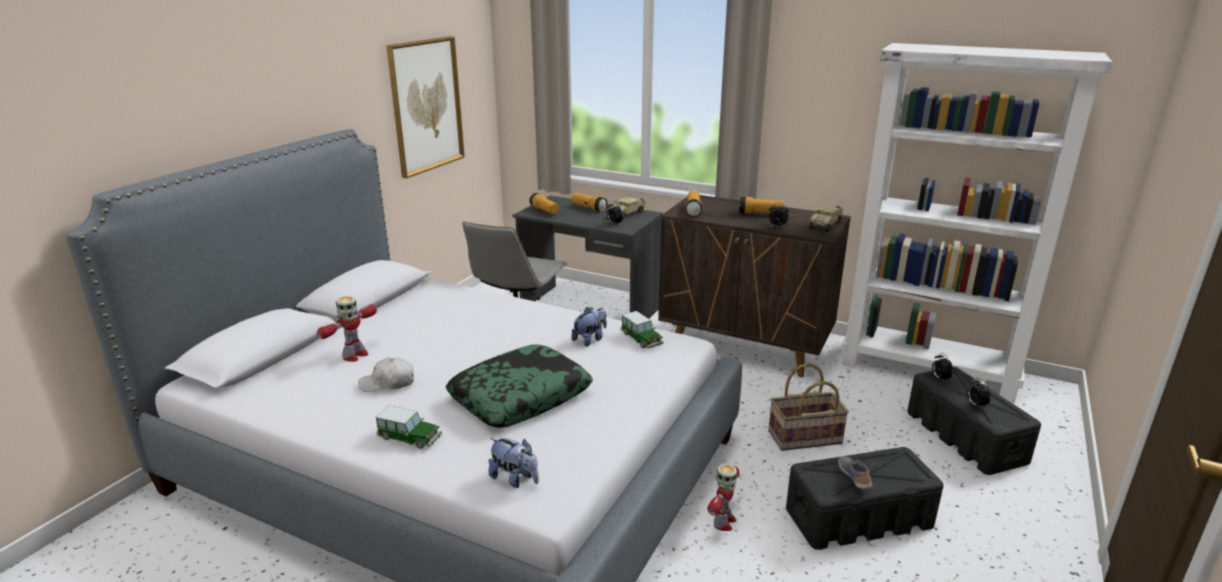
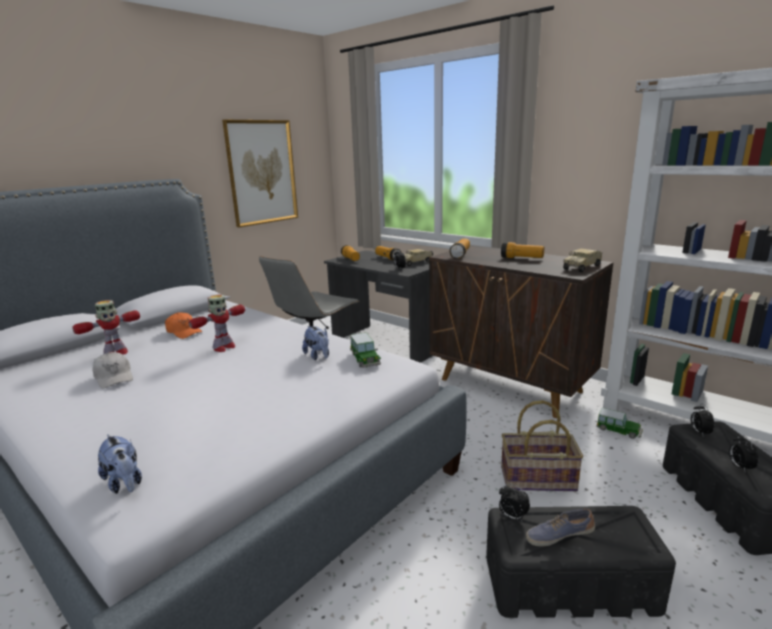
camera: 15 degrees right, 5 degrees down
(388, 383) = (114, 377): white cap -> white cap turned 135 degrees counterclockwise
(409, 322) = (184, 332): none -> orange cap
(410, 437) = (79, 427): toy car -> toy car (618, 430)
(520, 397) = (211, 400): pillow -> none
(590, 339) = (318, 356): plush toy -> plush toy turned 90 degrees clockwise
(723, 522) = (411, 562): toy robot -> toy robot (223, 347)
(777, 227) = (531, 268): alarm clock -> alarm clock (512, 517)
(854, 477) = (559, 536): shoe -> shoe turned 105 degrees counterclockwise

